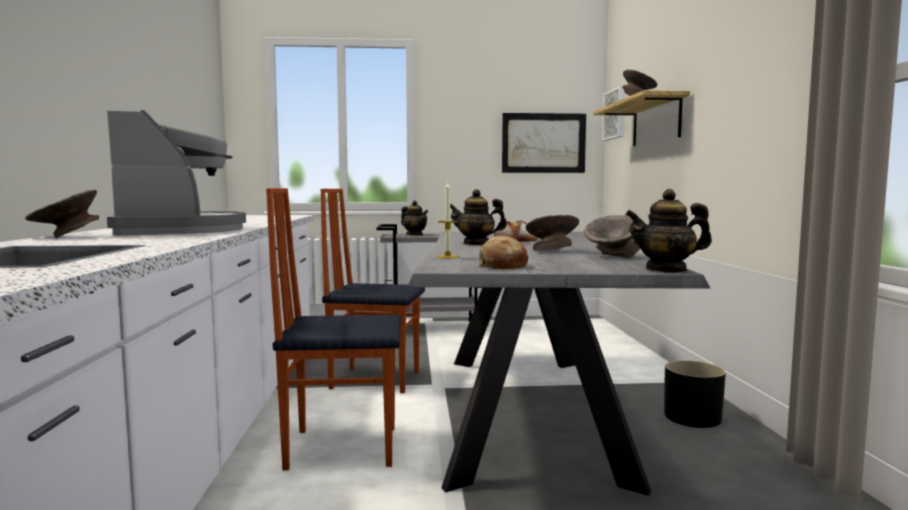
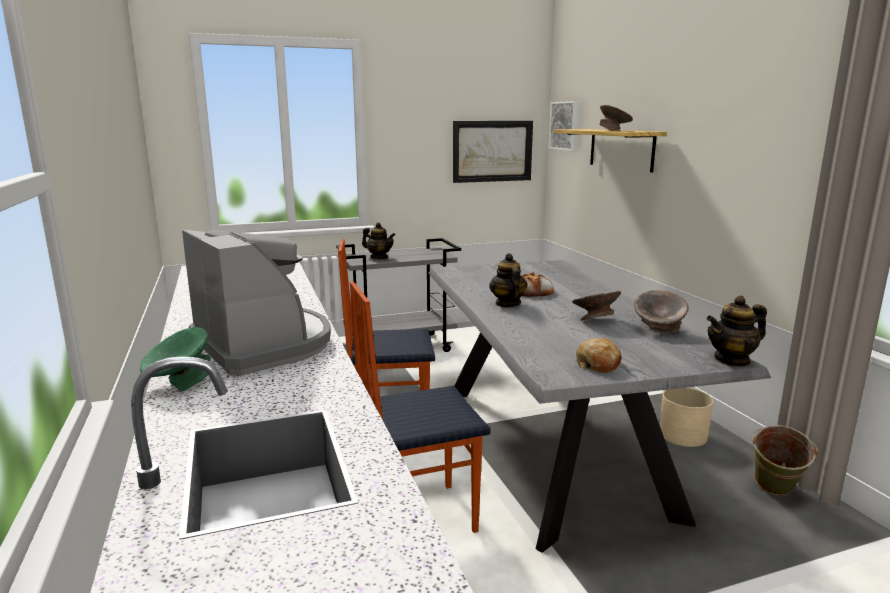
camera: 15 degrees left, 10 degrees up
(65, 236) = (179, 383): grey bowl -> green bowl
(447, 257) = (524, 344): candle -> none
(476, 243) = (507, 304): teapot -> teapot turned 90 degrees clockwise
(692, 417) = (683, 435): black planter -> beige planter
(778, 478) = (774, 493): none -> green bucket

